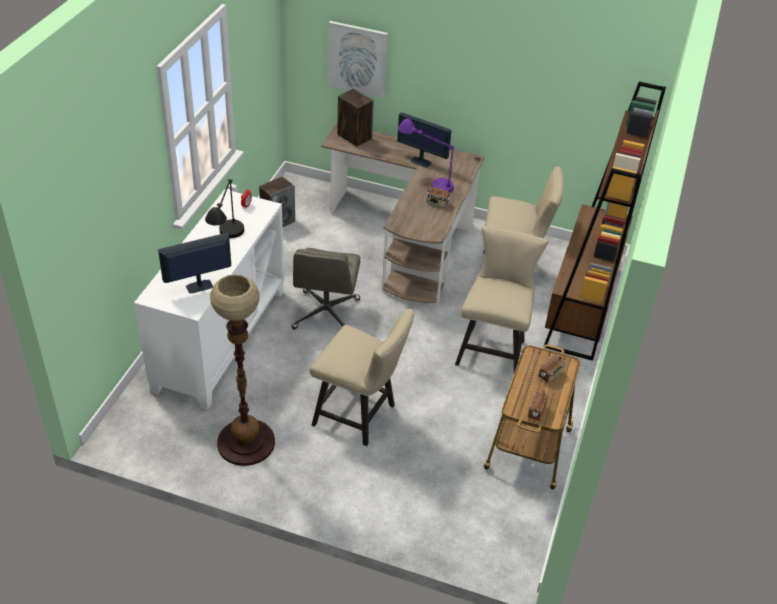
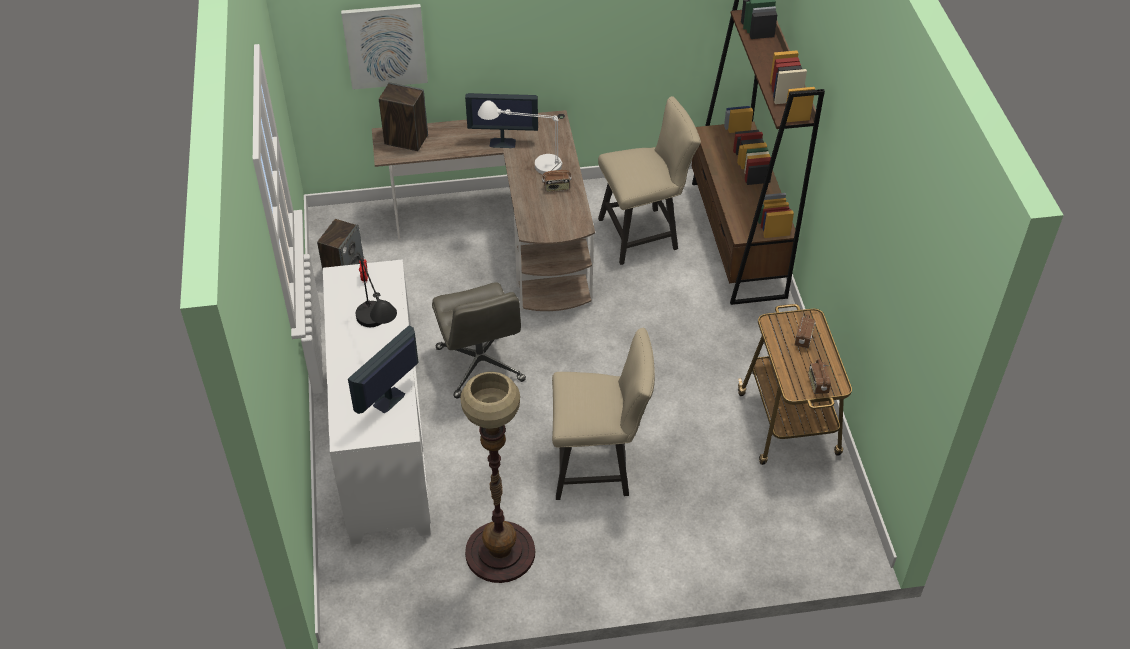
camera: 25 degrees left, 5 degrees up
(425, 180) = (524, 163): purple table lamp -> white table lamp
(492, 349) = (682, 329): beige chair -> none

